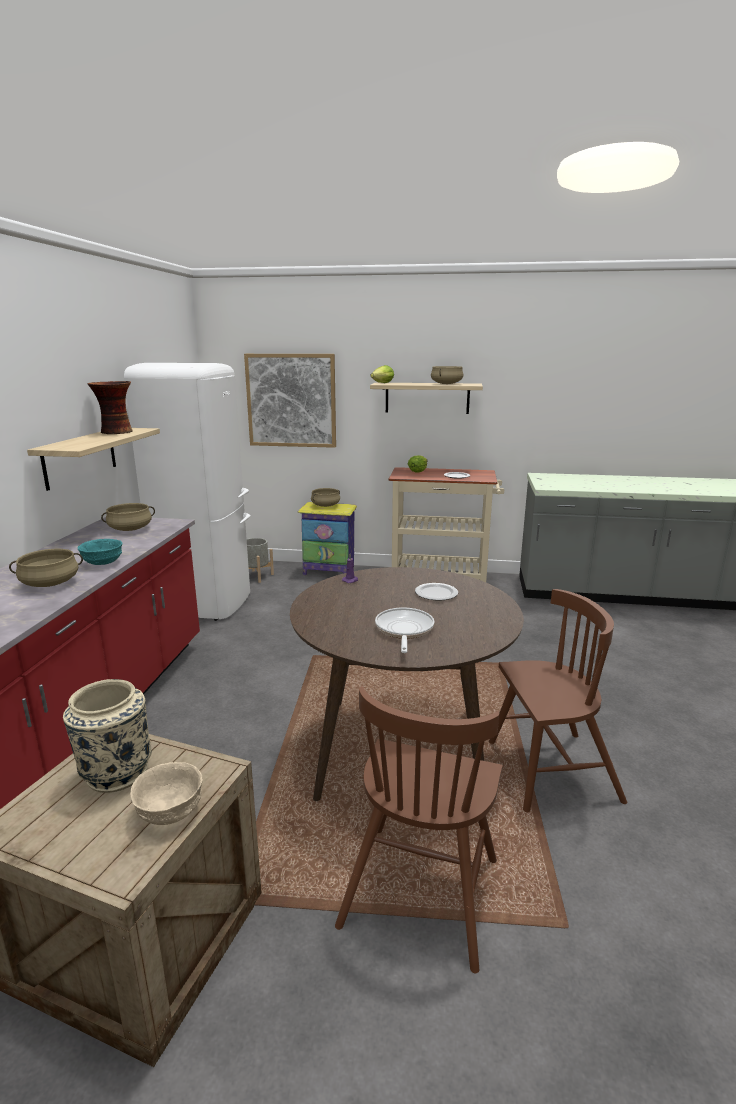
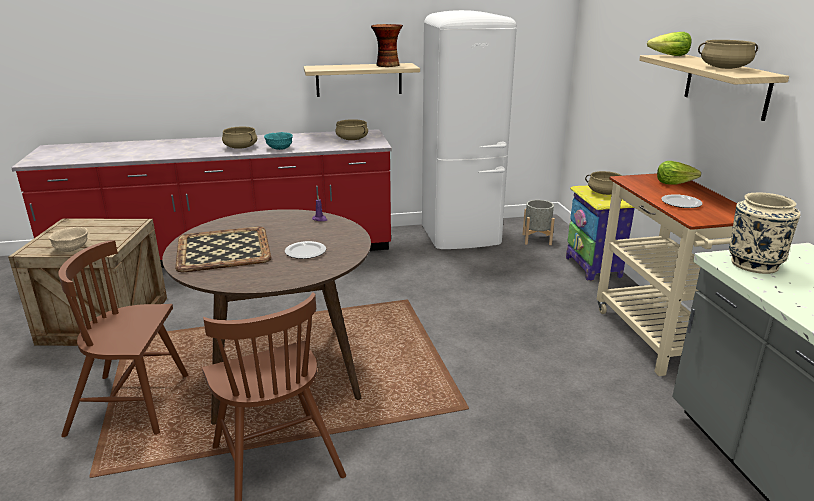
camera: 70 degrees right, 5 degrees up
(116, 772) = (106, 230): beige vase -> beige vase (753, 263)
(291, 400) = (621, 64): picture -> none
(404, 631) = (222, 249): frying pan -> tray

